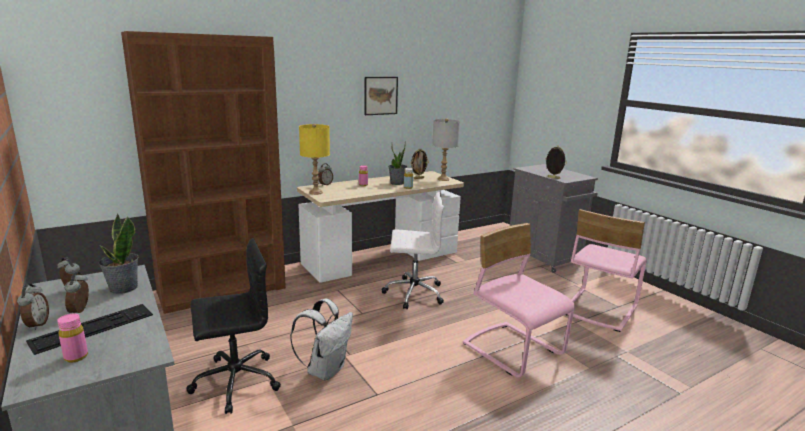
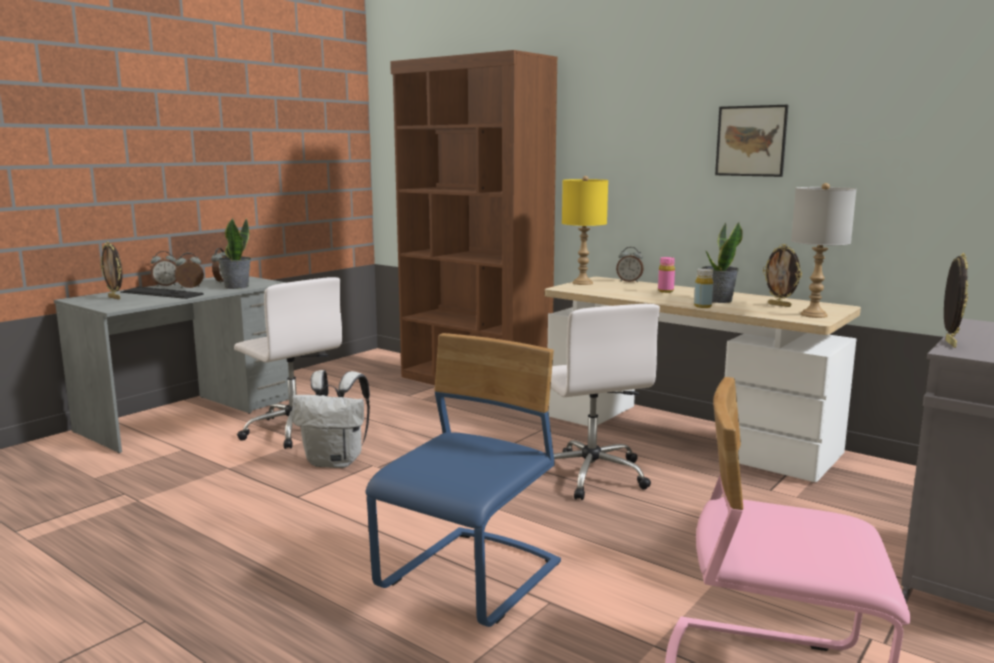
camera: 70 degrees right, 5 degrees down
(76, 357) = (115, 298): pink bottle -> picture frame
(234, 382) = (293, 430): black office chair -> white office chair
(513, 350) = (471, 579): pink chair -> blue chair

